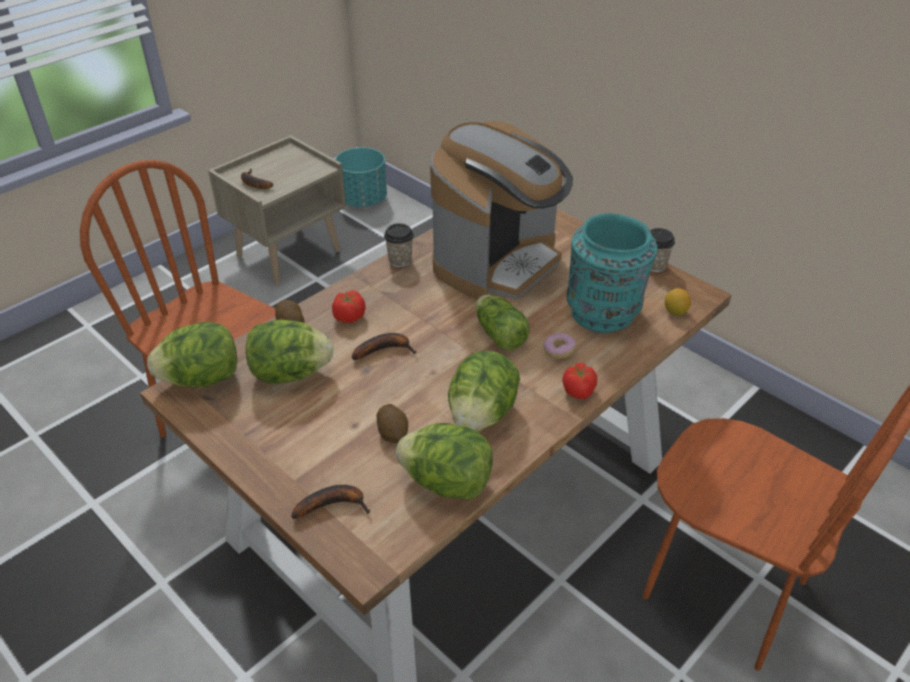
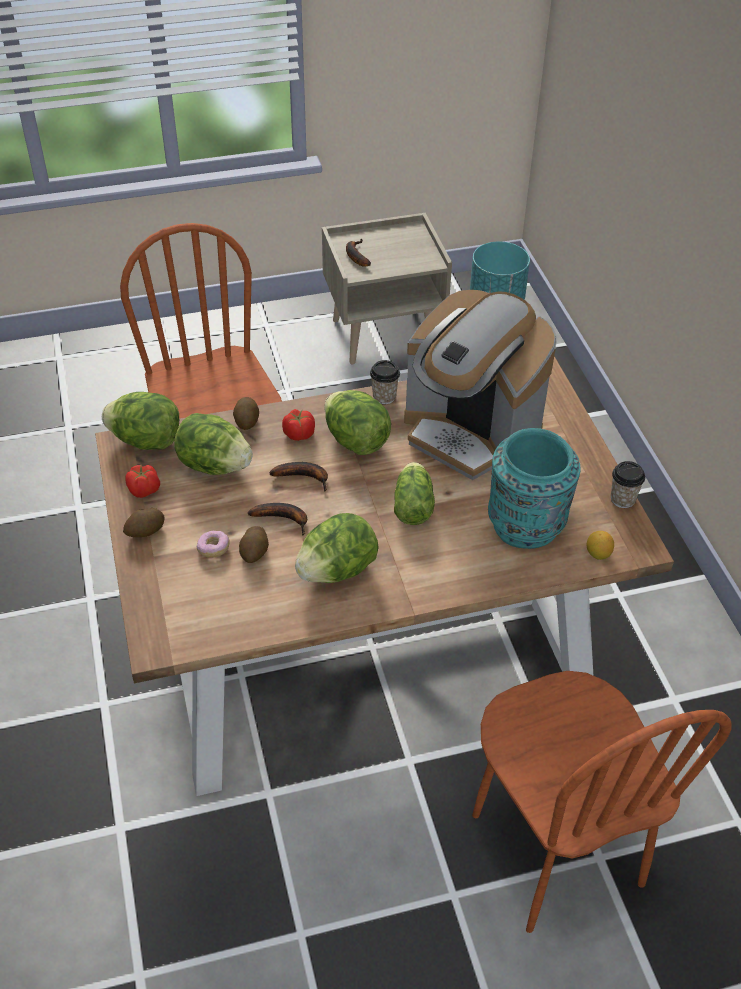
camera: 30 degrees right, 5 degrees up
(267, 461) = (145, 532): none -> potato
(334, 504) = (167, 589): banana -> banana (284, 519)
(447, 483) = (263, 613): lettuce -> lettuce (356, 441)
(498, 263) = (471, 434): coffee machine -> coffee machine turned 60 degrees clockwise
(559, 351) = (452, 544): donut -> donut (213, 549)
(578, 391) = (437, 588): tomato -> tomato (145, 490)

